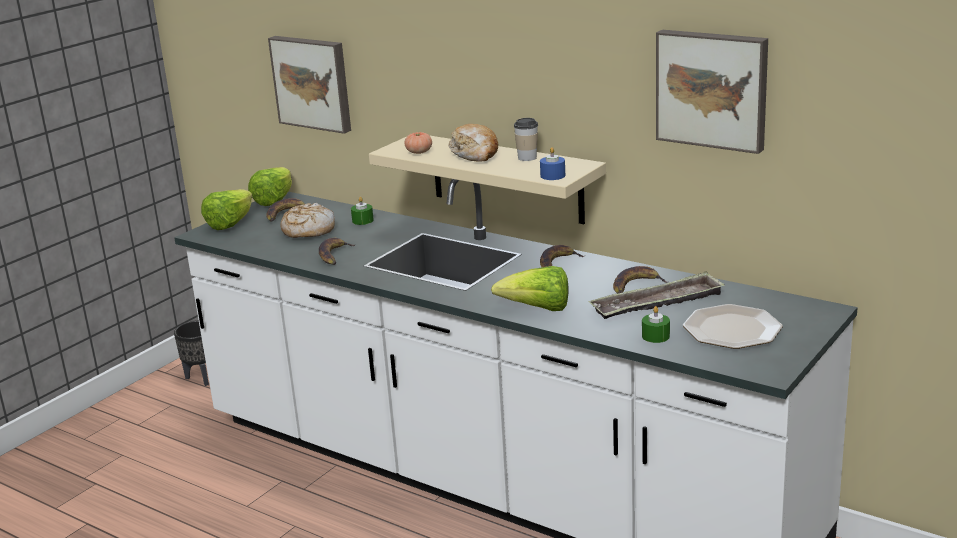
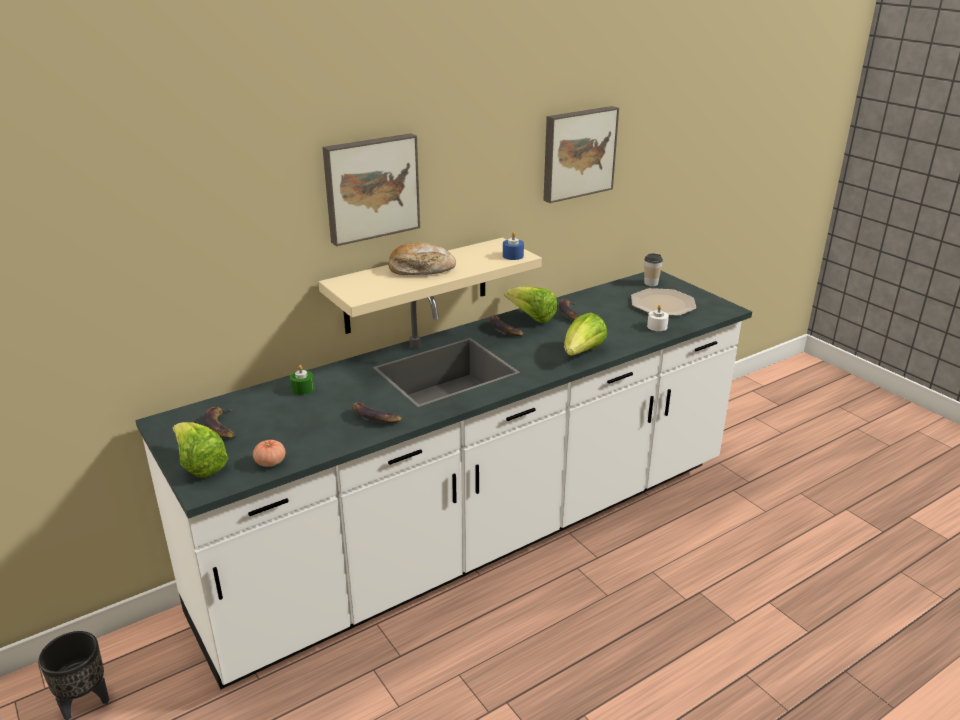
camera: 70 degrees left, 5 degrees up
(274, 200) = (165, 427): lettuce -> lettuce (532, 317)
(308, 230) = (288, 421): bread -> none
(313, 82) = (176, 273): picture -> picture (371, 188)
(419, 152) = (382, 287): tomato -> tomato (270, 462)
(527, 158) = (458, 255): cup -> cup (651, 283)
(655, 336) = (657, 326): green candle -> white candle
(657, 304) = (607, 315): tray -> none

